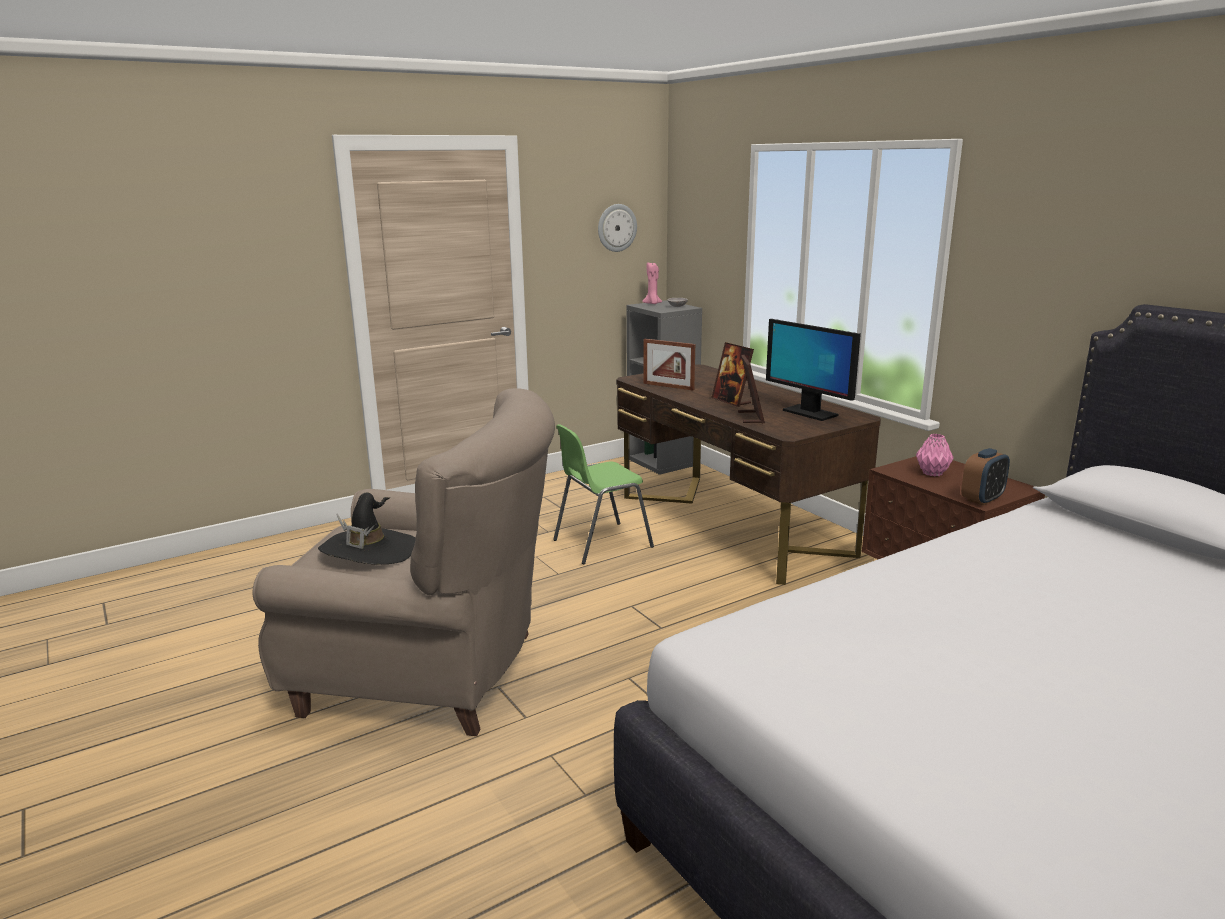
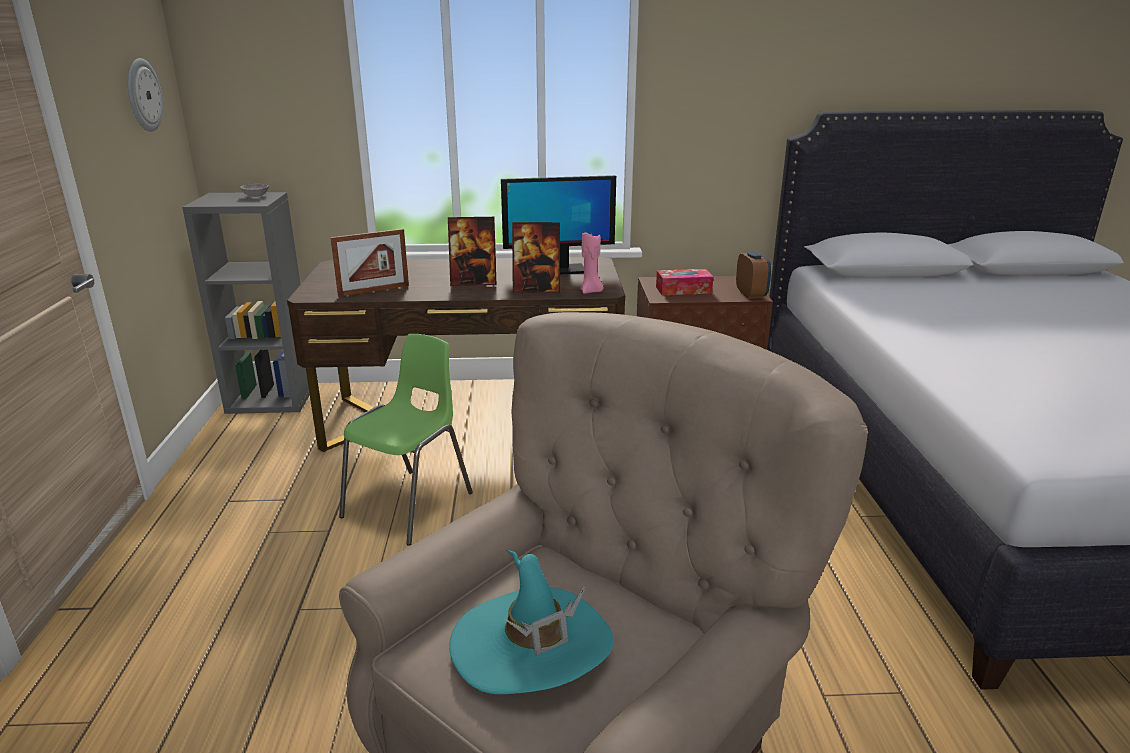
camera: 60 degrees left, 5 degrees up
(369, 551) = (532, 645): black hat -> turquoise hat
(601, 543) = (410, 505): green chair -> green chair turned 150 degrees counterclockwise
(652, 303) = (212, 199): pink candle -> pink candle (591, 291)
(751, 417) = (536, 290): picture frame -> picture frame turned 150 degrees clockwise
(931, 473) = (683, 290): pink vase -> tissue box

